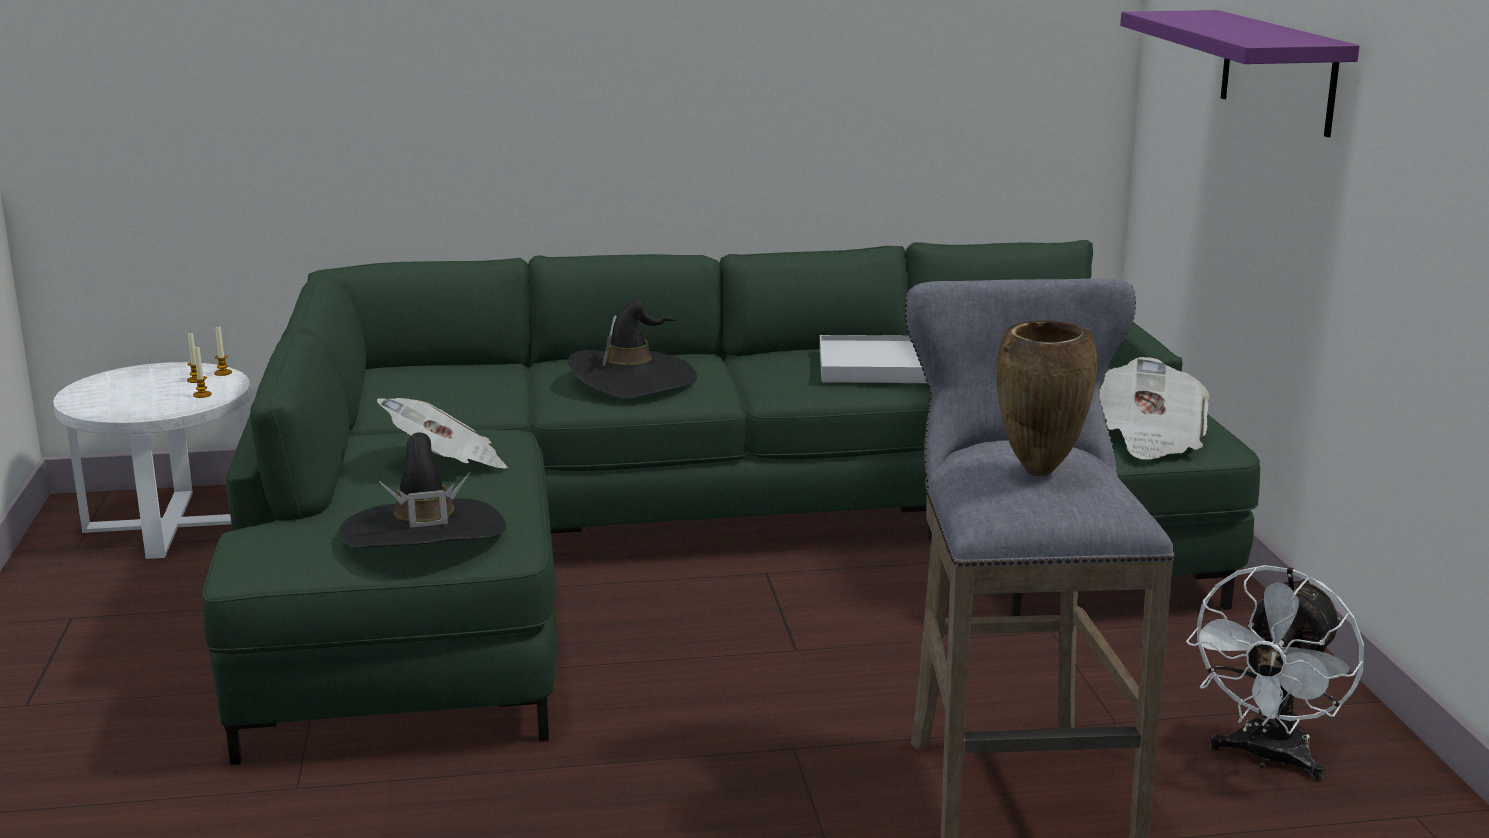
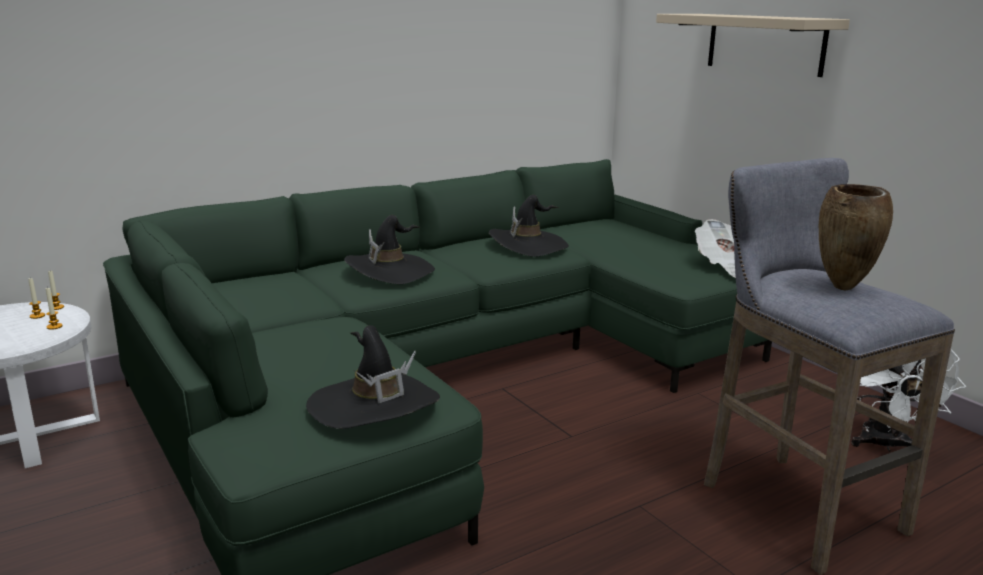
camera: 25 degrees left, 0 degrees up
(447, 464) = (328, 349): newspaper -> none
(873, 366) = (528, 245): white tray -> black hat
(1278, 71) = (765, 43): purple shelf -> beige shelf

